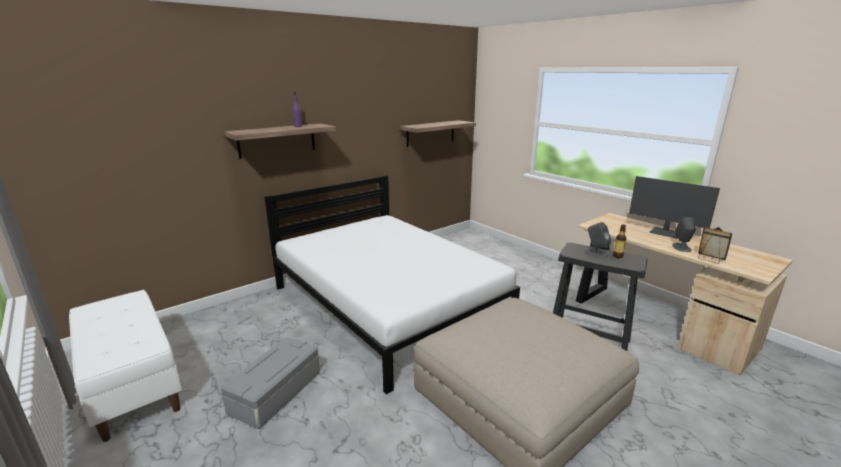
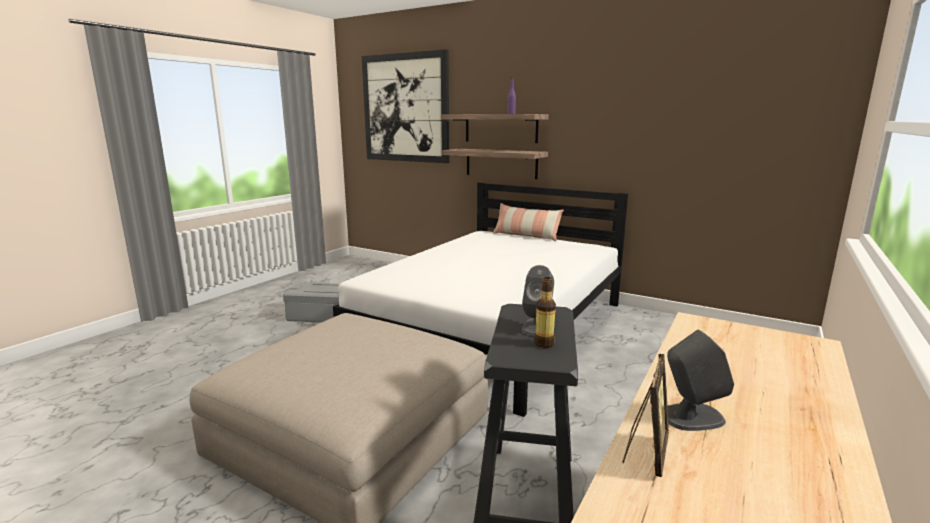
camera: 70 degrees right, 5 degrees down
(132, 384) = (327, 277): white bench -> none
(137, 130) = (405, 108): none -> picture
(327, 229) = (526, 236): none -> pillow
(430, 133) = (730, 145): shelf -> shelf (501, 163)
(665, 233) = (793, 404): monitor -> none

